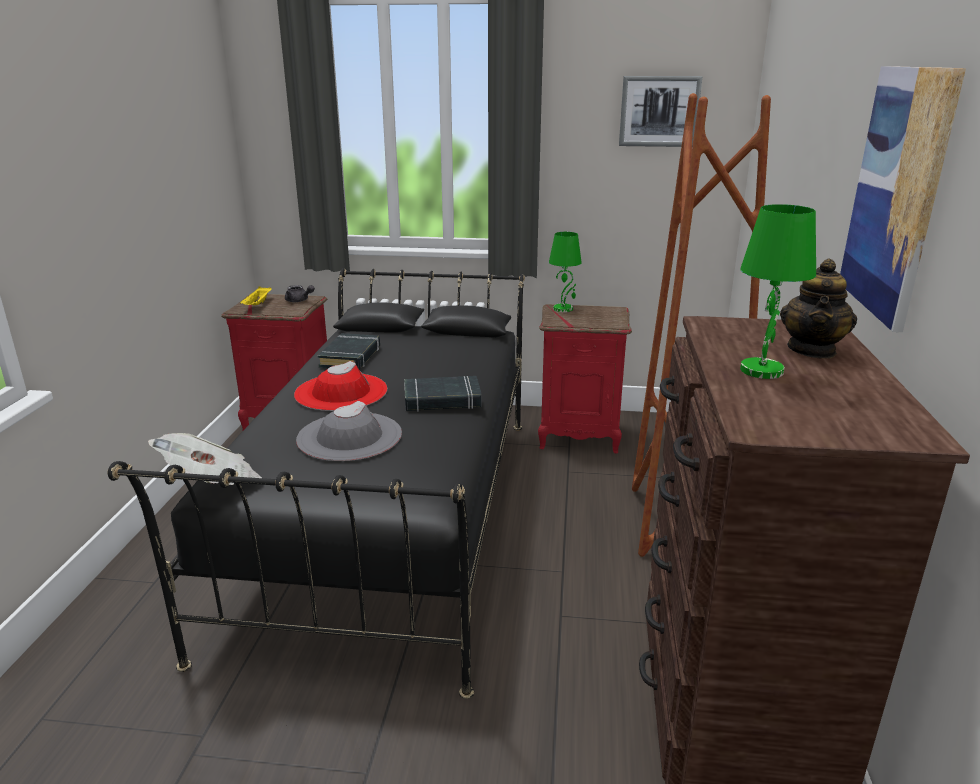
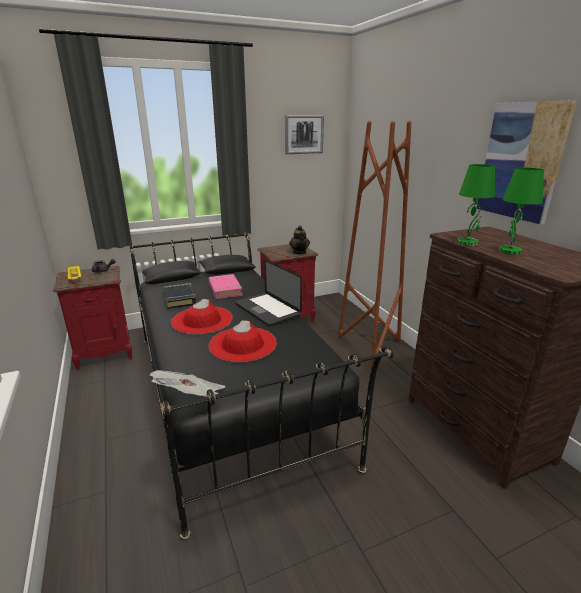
camera: 30 degrees left, 0 degrees up
(349, 437) = (242, 344): grey hat -> red hat
(423, 358) = (225, 289): none -> pink book
(442, 400) = (267, 310): black book -> laptop
(563, 309) = (272, 248): green table lamp -> green table lamp (467, 242)
(812, 350) = (506, 239): teapot -> teapot (299, 252)

